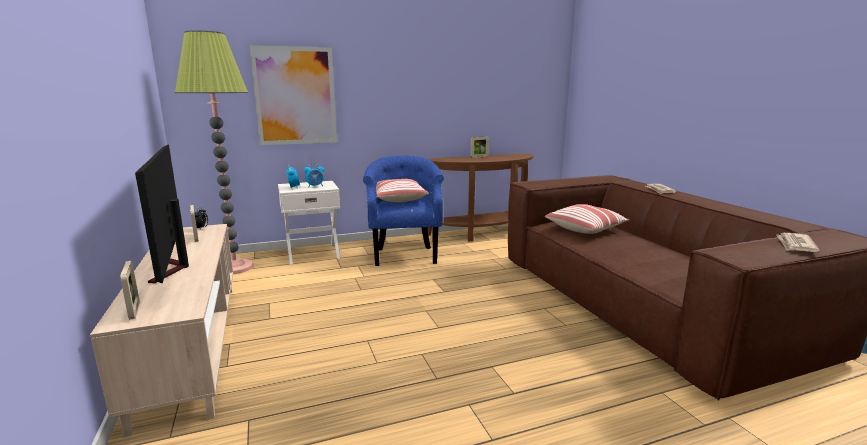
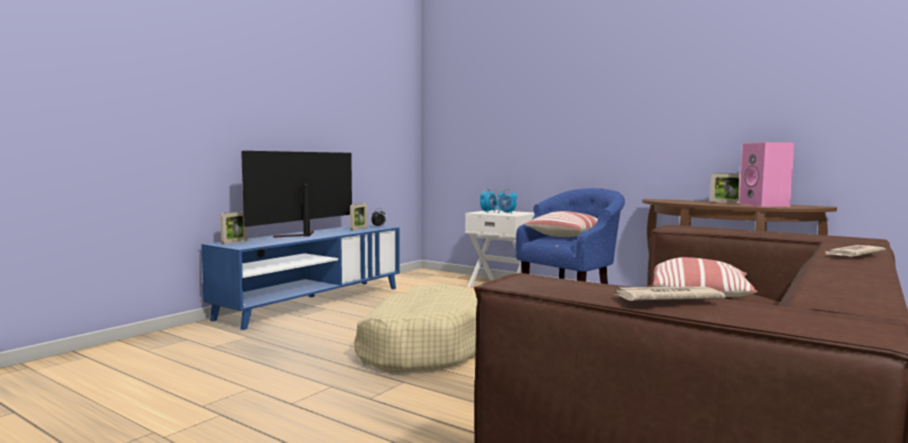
camera: 55 degrees right, 10 degrees down
(191, 344) = (313, 303): beige tv stand -> blue tv stand
(235, 267) = (431, 279): floor lamp -> none
(295, 96) = (515, 123): picture -> none
(421, 334) = (421, 348): none -> beige dog bed
(506, 157) = (765, 205): none -> pink speaker

